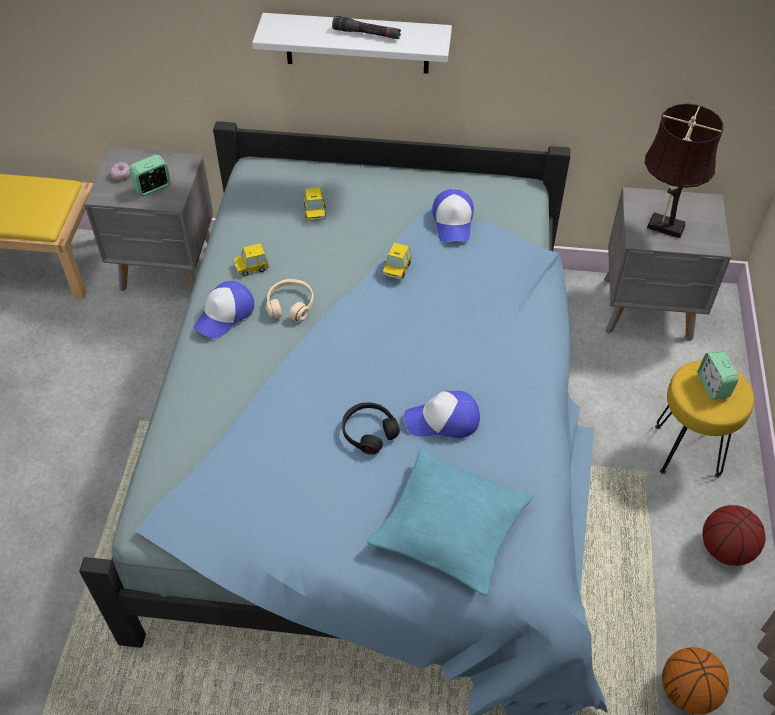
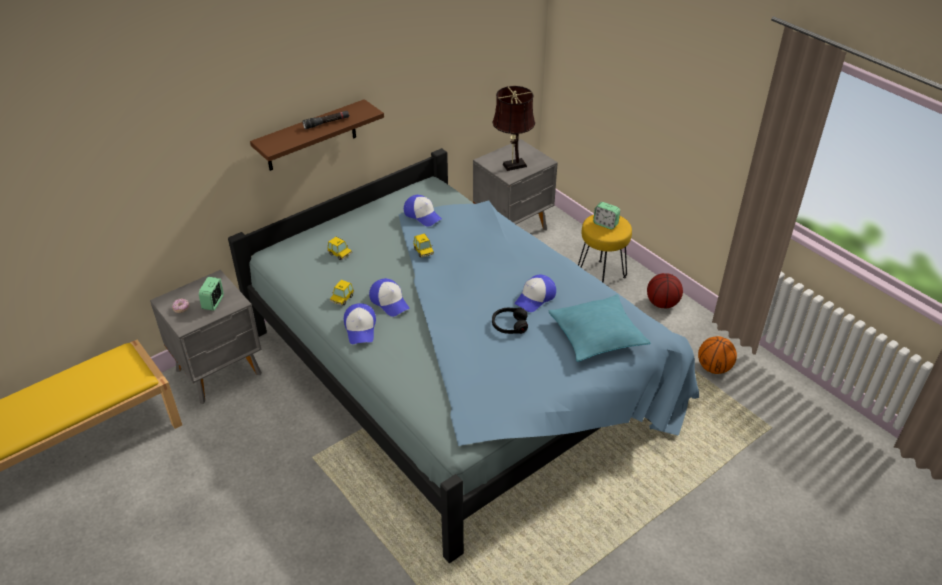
camera: 45 degrees left, 10 degrees down
(290, 305) = (389, 301): beige headphones -> cap
(357, 43) = (311, 136): white shelf -> brown shelf

